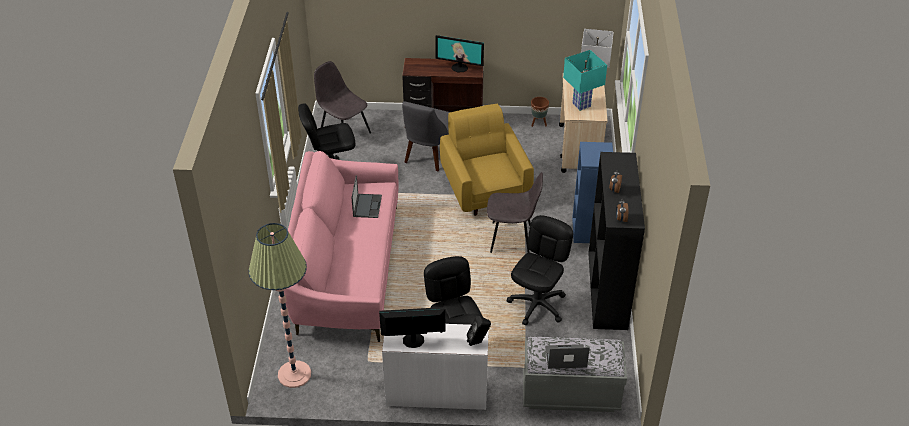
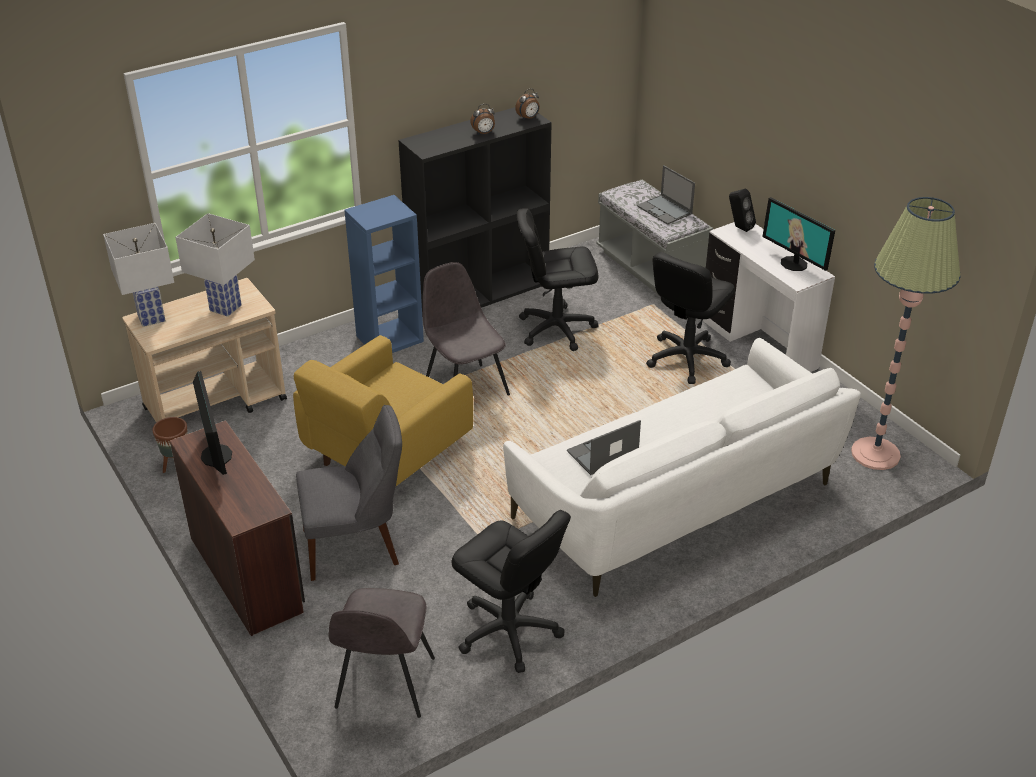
camera: 125 degrees left, 5 degrees down
(345, 269) = (678, 503): pink sofa -> white sofa
(582, 105) = (225, 307): turquoise table lamp -> white table lamp

